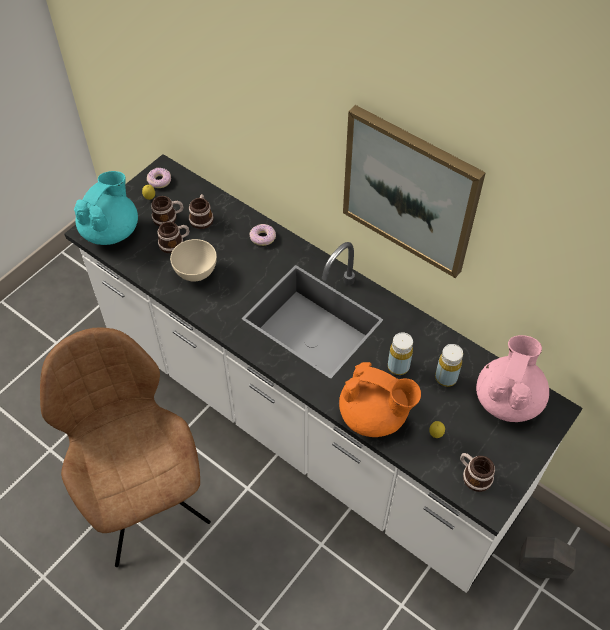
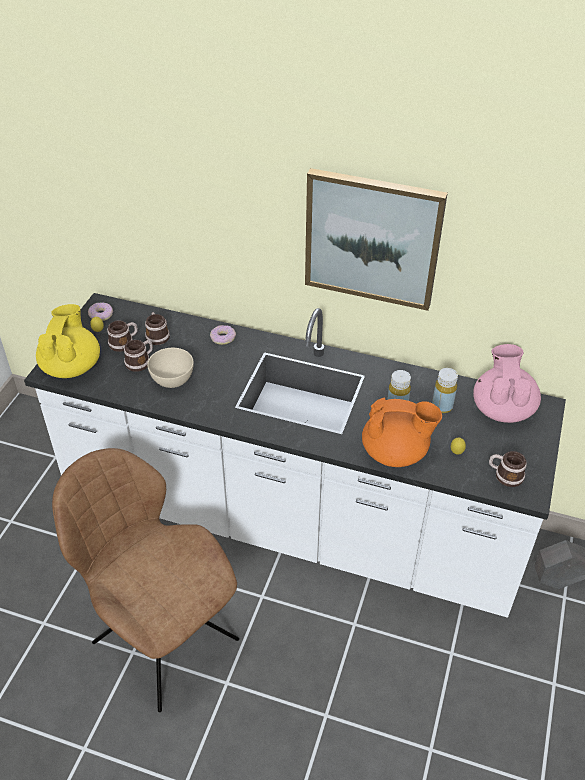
camera: 20 degrees left, 10 degrees down
(111, 230) = (72, 366): turquoise teapot -> yellow teapot

